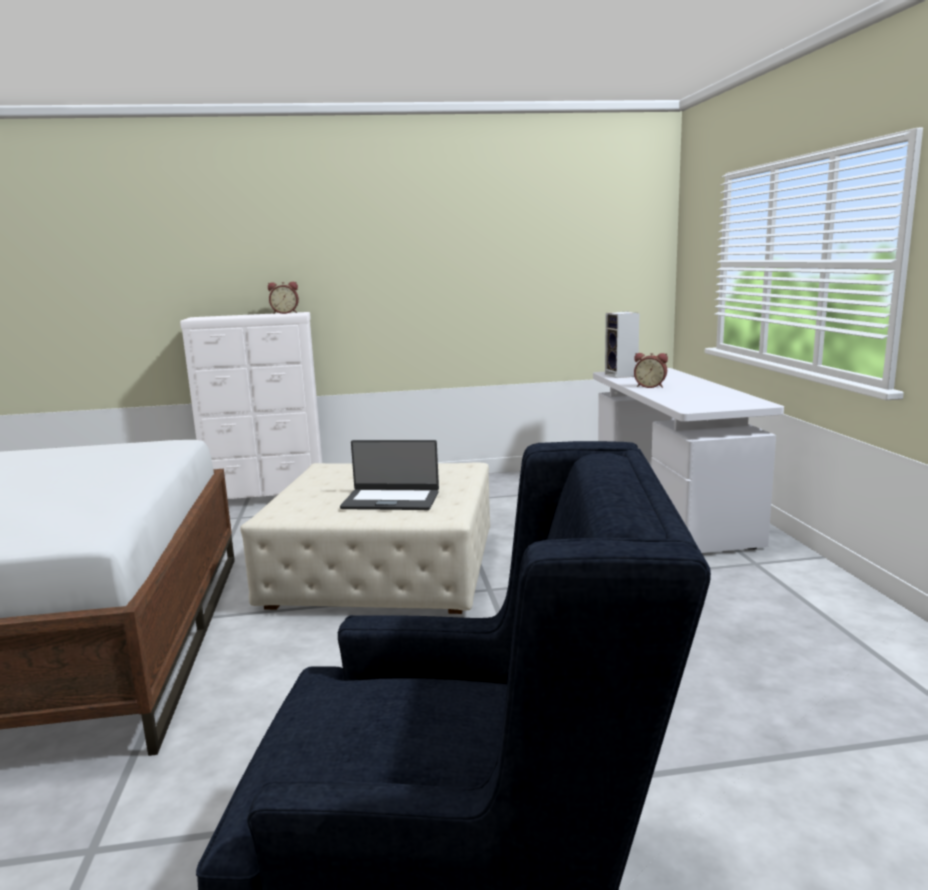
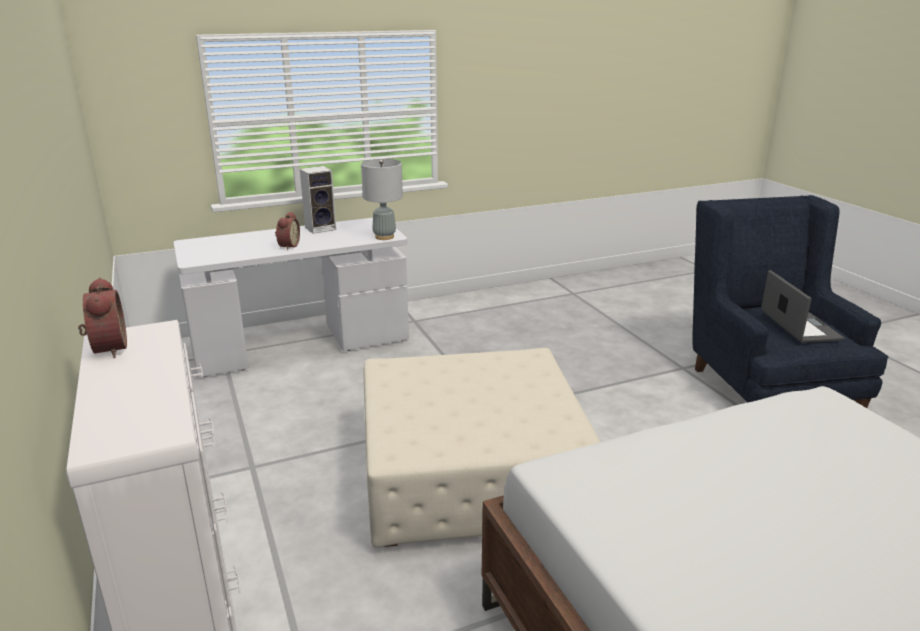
camera: 105 degrees left, 10 degrees up
(391, 500) = (505, 385): laptop -> laptop (799, 325)
(622, 375) = (215, 256): speaker -> speaker (321, 228)
(686, 407) = (384, 237): none -> grey table lamp

